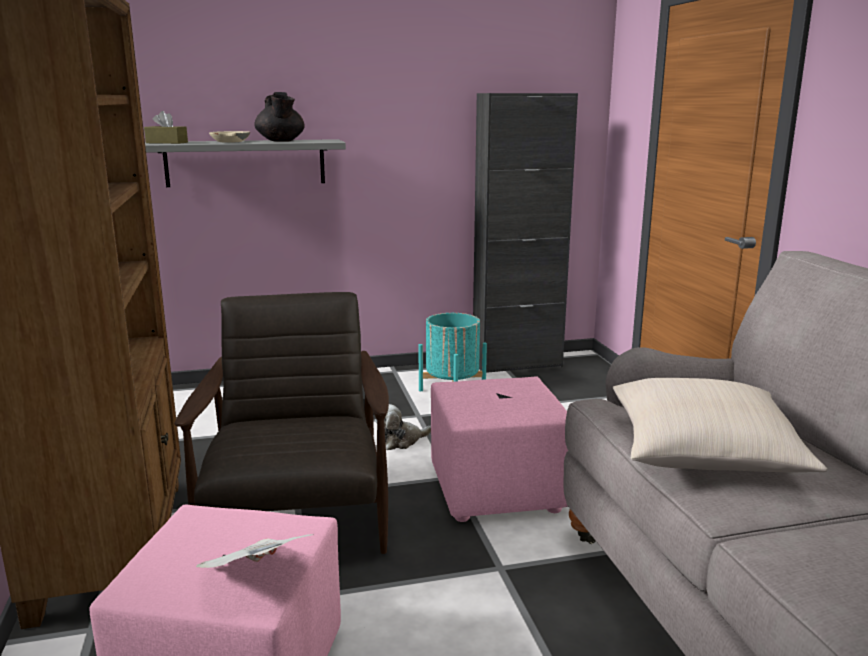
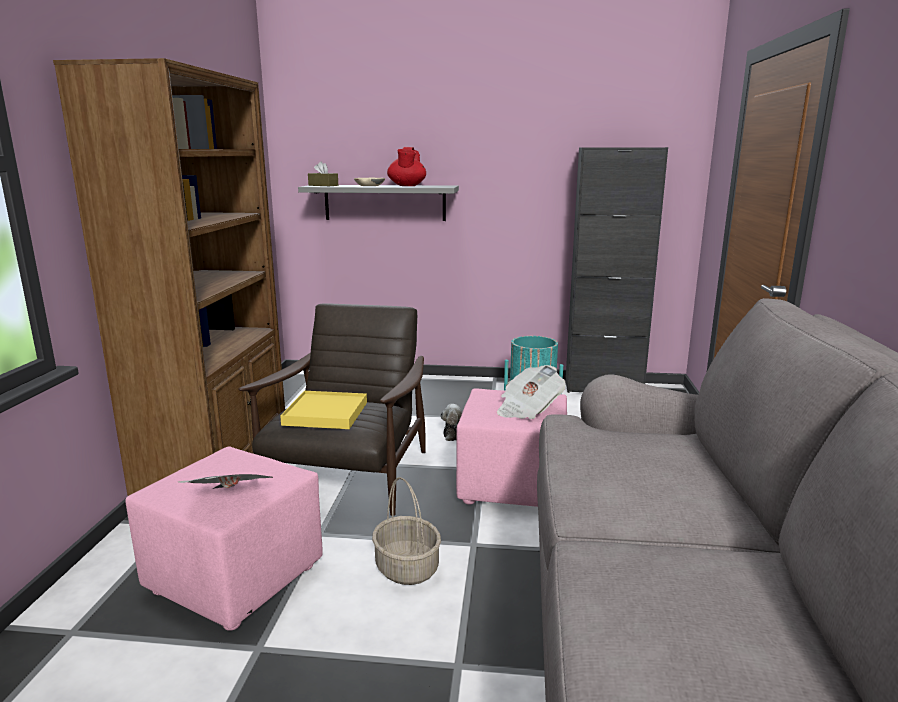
camera: 20 degrees right, 0 degrees up
(280, 141) = (407, 186): black teapot -> red teapot
(281, 439) = (326, 413): none -> yellow tray
(444, 614) = (406, 568): none -> basket
(516, 399) = (528, 409): none -> newspaper
(703, 453) = (610, 469): beige pillow -> none

